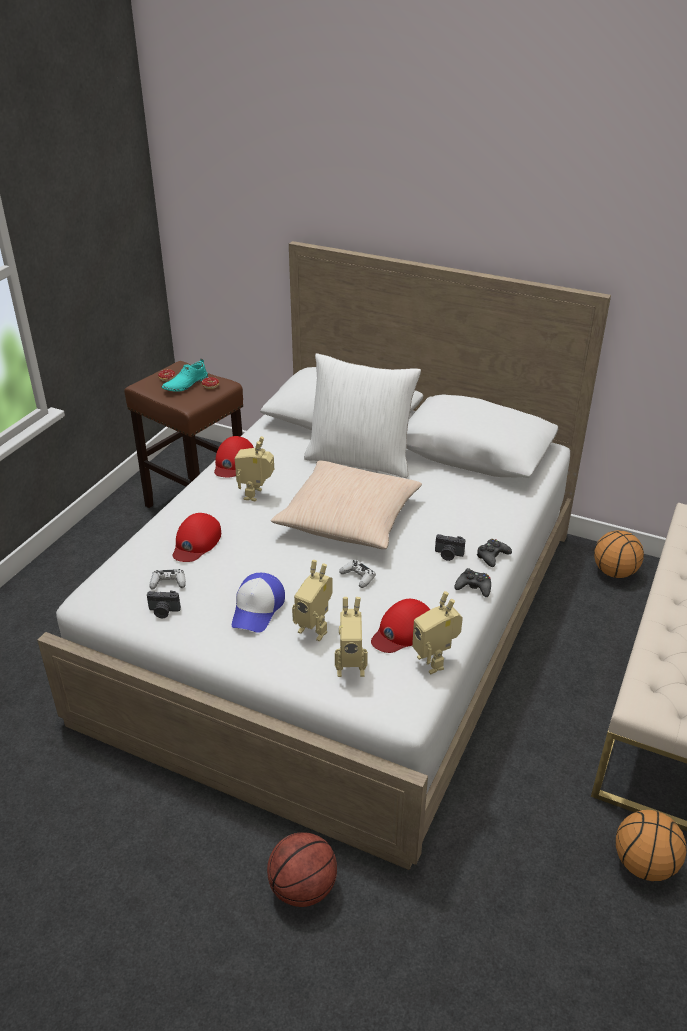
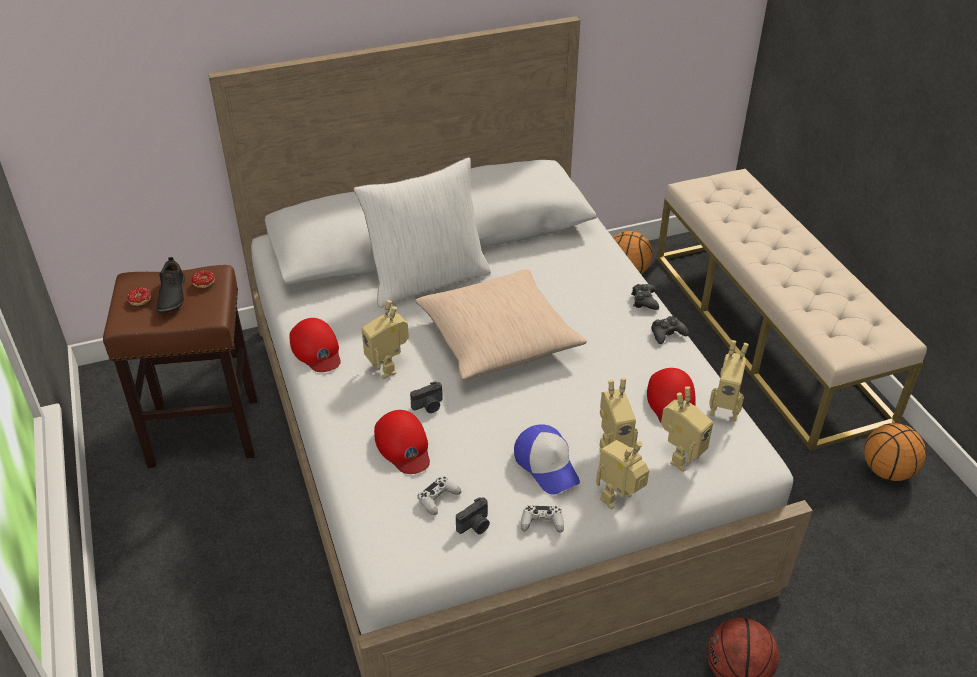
camera: 45 degrees left, 5 degrees up
(185, 384) = (171, 296): turquoise shoe -> black shoe
(267, 662) = (619, 500): none -> toy robot
(358, 577) = (579, 383): white game controller -> white game controller (542, 522)
(448, 555) = (614, 319): camera -> camera (429, 406)

